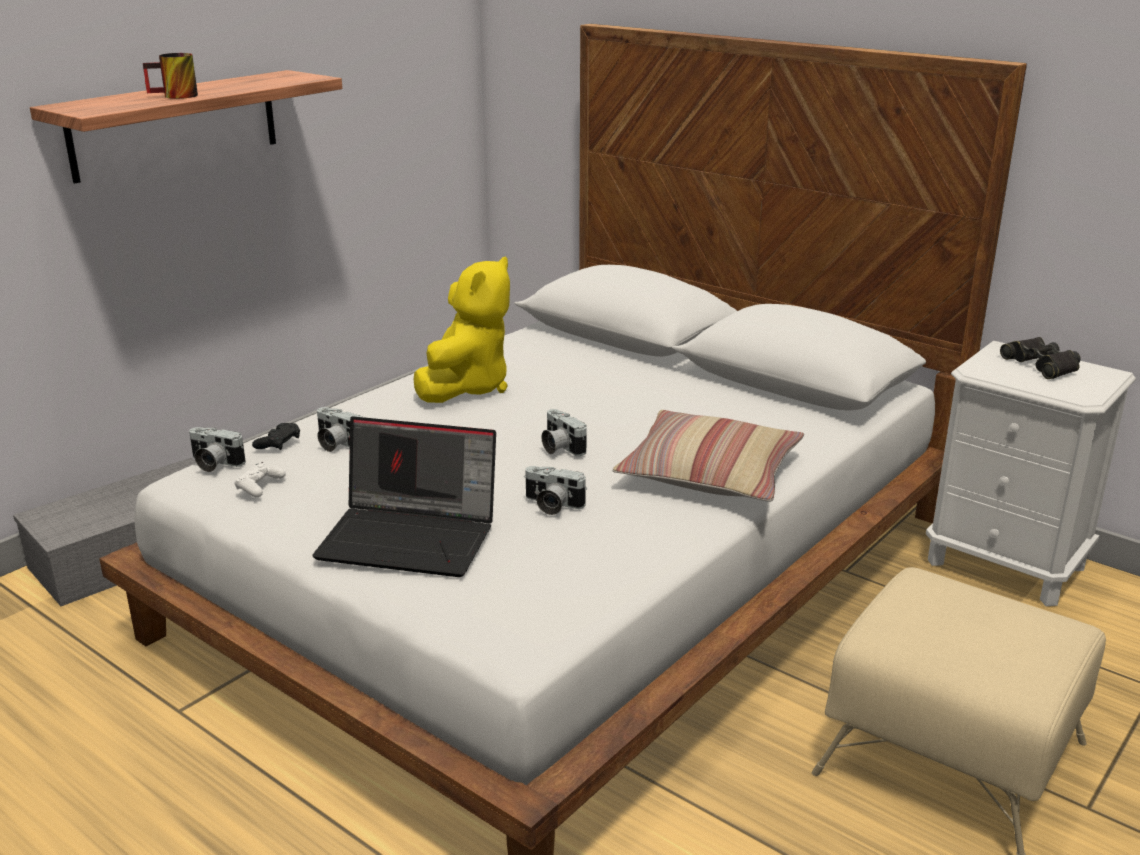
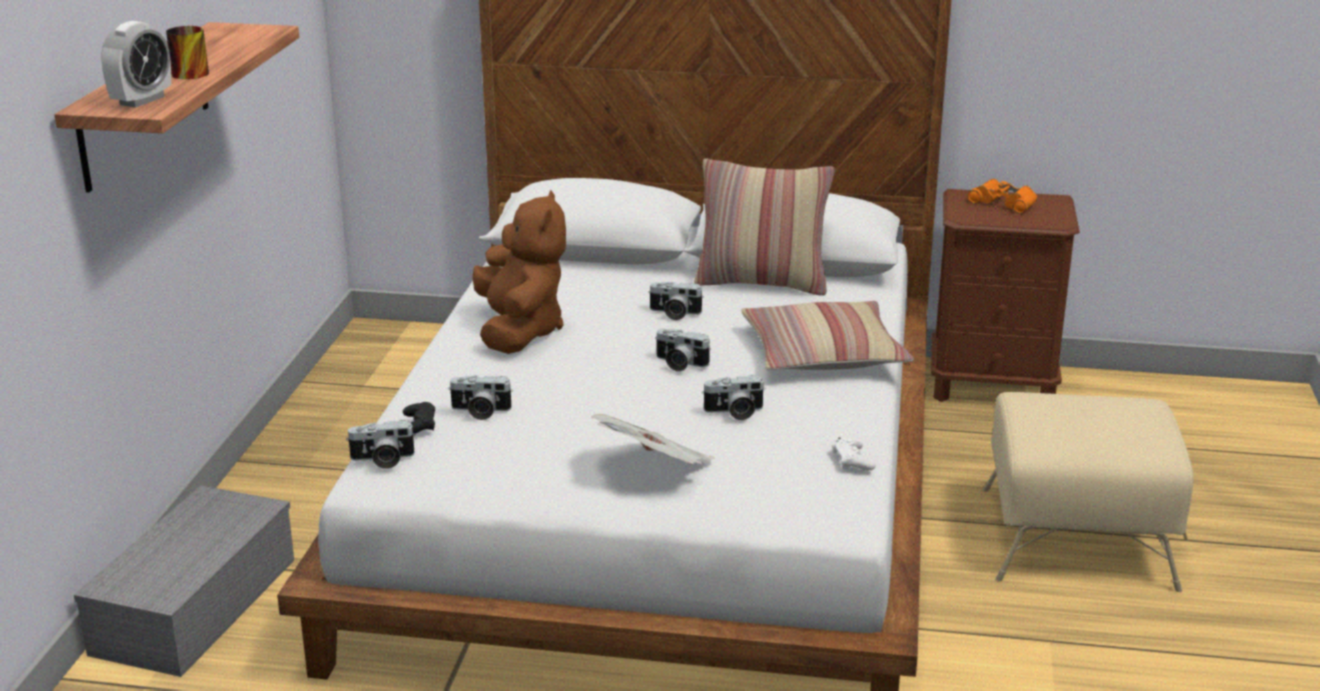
camera: 30 degrees left, 0 degrees up
(102, 106) = (142, 100): none -> alarm clock
(259, 485) = (459, 466): white game controller -> white game controller (852, 460)
(412, 537) = (655, 469): laptop -> newspaper
(466, 387) = (519, 332): yellow plush toy -> brown plush toy
(617, 402) = (674, 313): none -> camera
(734, 394) = (762, 283): none -> pillow
(1006, 565) = (993, 385): white nightstand -> brown nightstand
(1041, 365) = (1004, 203): black binoculars -> orange binoculars

